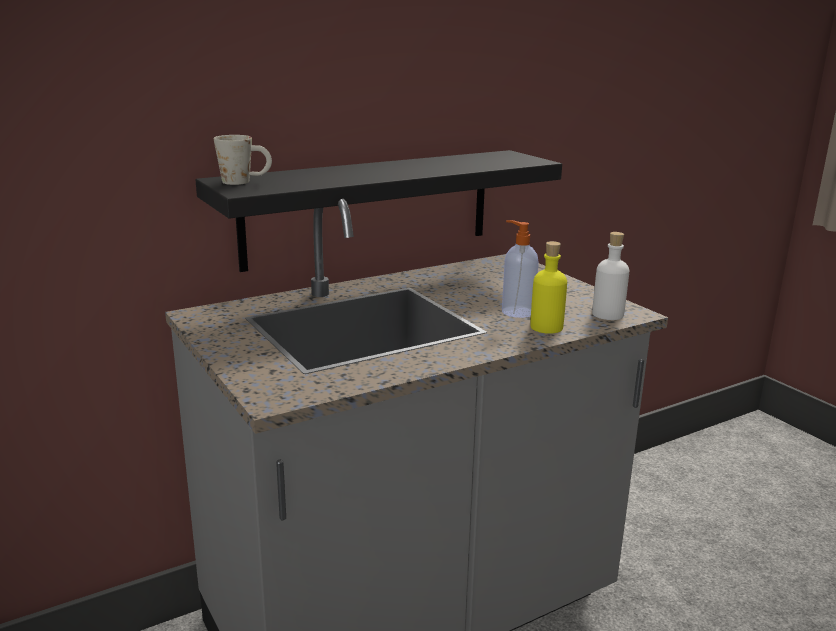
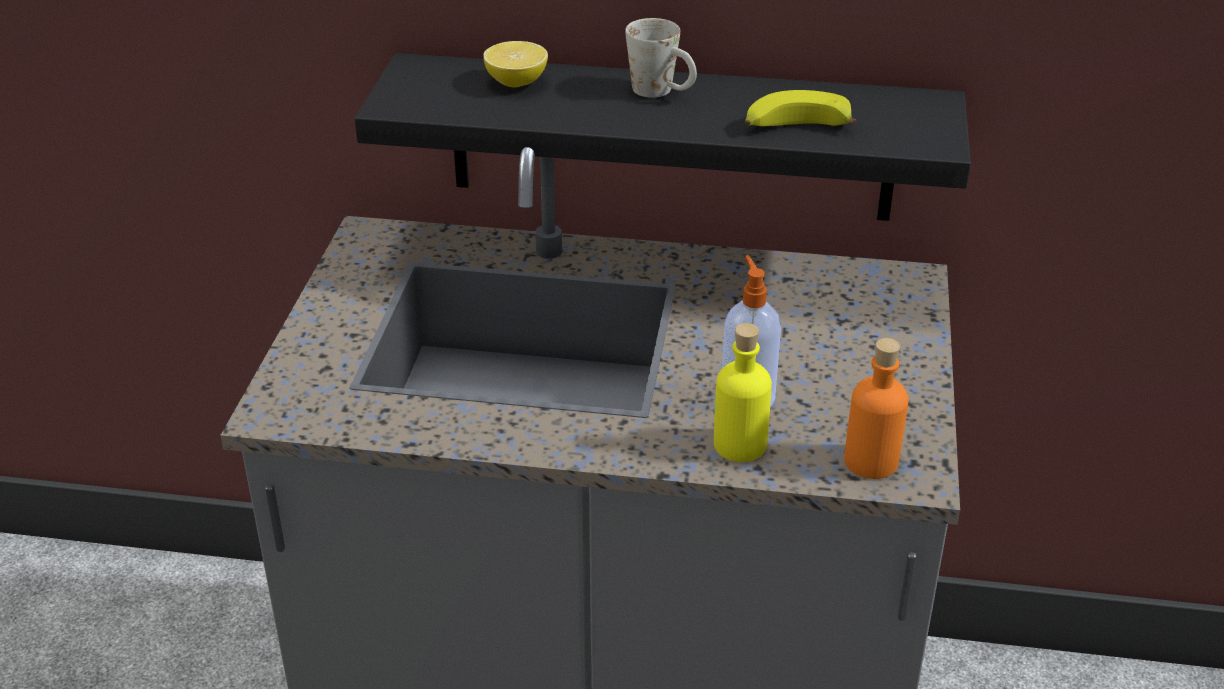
camera: 40 degrees right, 15 degrees up
(245, 182) = (430, 82): white mug -> white mug (663, 92)
(297, 175) = (516, 83): none -> lemon
(470, 166) = (795, 128): none -> banana
(607, 314) = (871, 461): white bottle -> orange bottle

